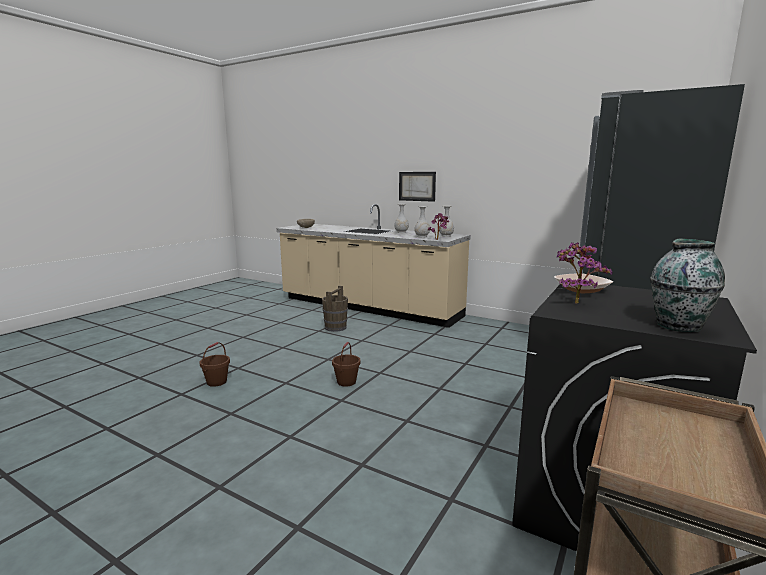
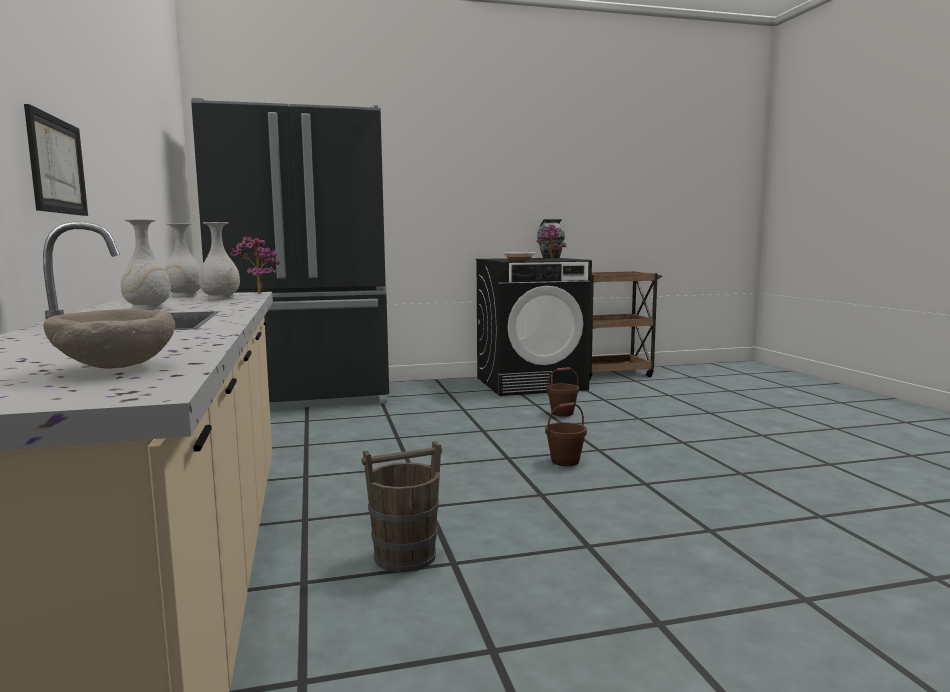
camera: 135 degrees left, 5 degrees down
(216, 382) = (756, 516): brown bucket -> brown bucket (562, 413)

